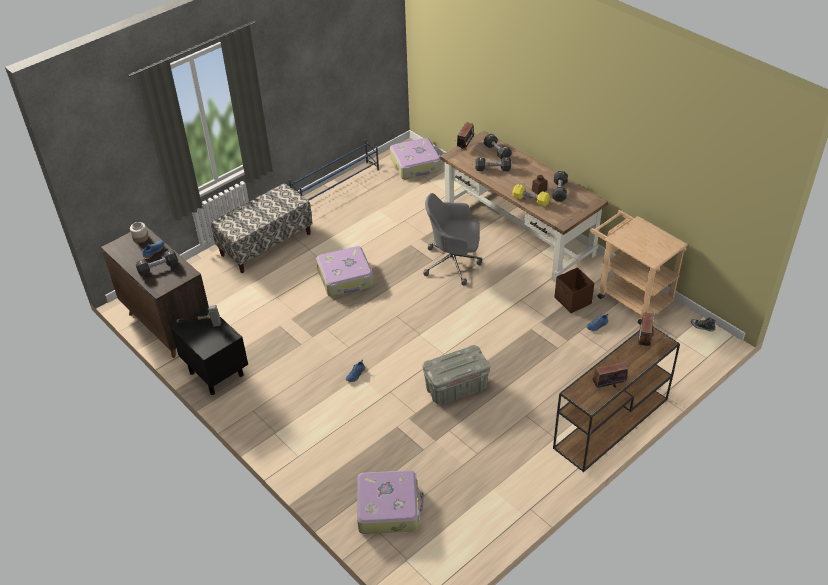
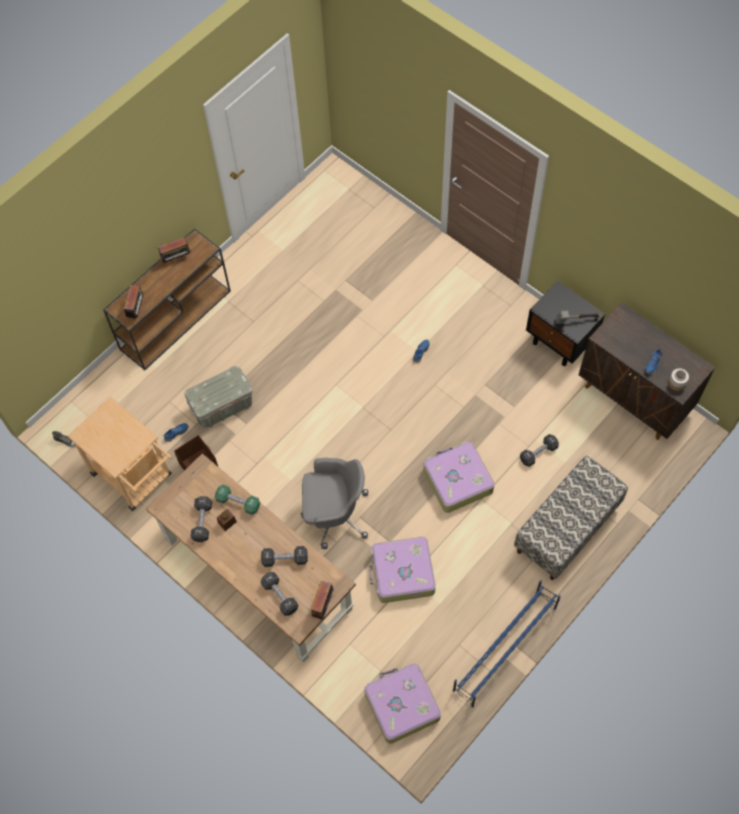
camera: 175 degrees right, 20 degrees up
(158, 268) = (637, 341): black dumbbell -> black dumbbell (538, 453)
(389, 507) = (369, 227): suitcase -> suitcase (402, 573)
(456, 388) = (320, 345): grey storage box -> grey storage box (222, 406)
(530, 200) = (238, 502): yellow dumbbell -> green dumbbell

